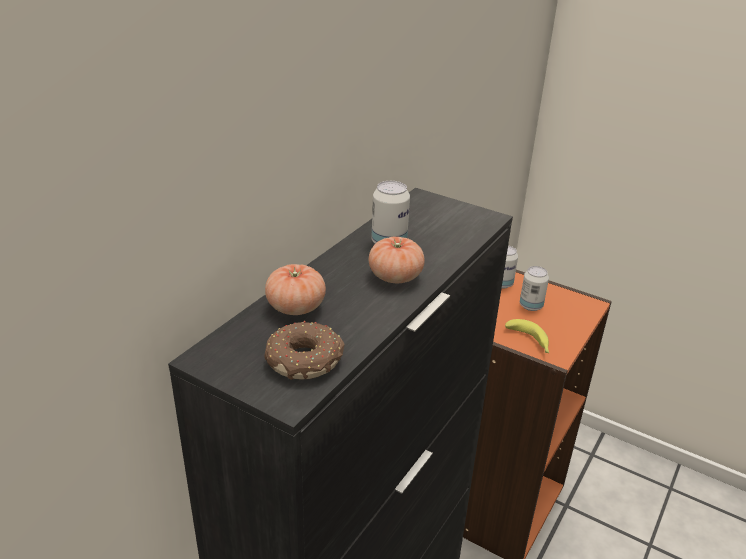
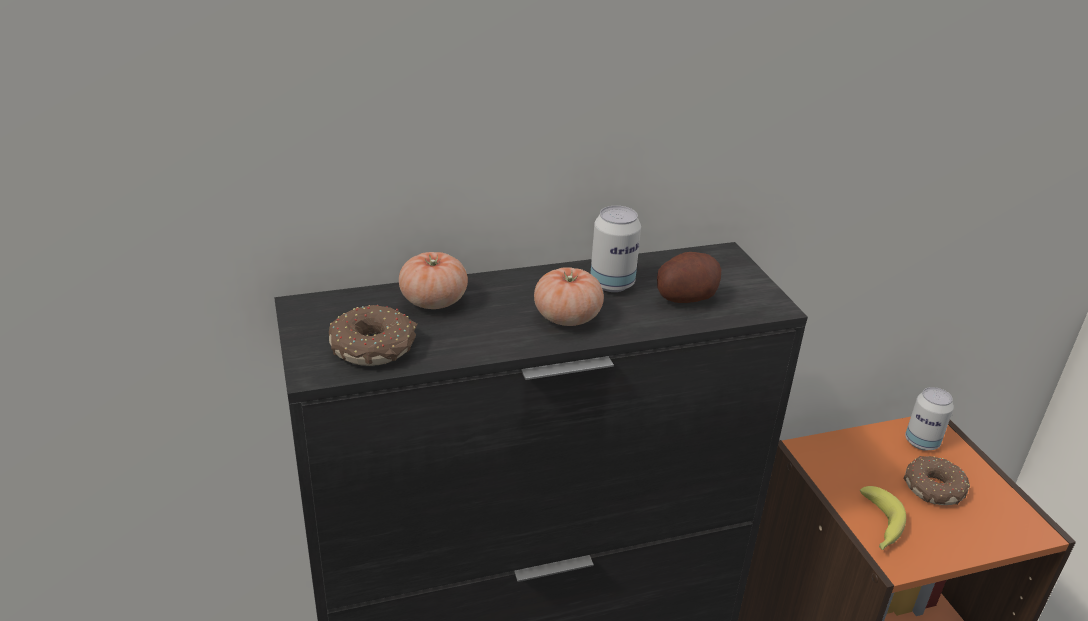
camera: 40 degrees right, 0 degrees up
(440, 232) = (686, 297): none -> potato
(531, 306) = (933, 487): can -> donut

